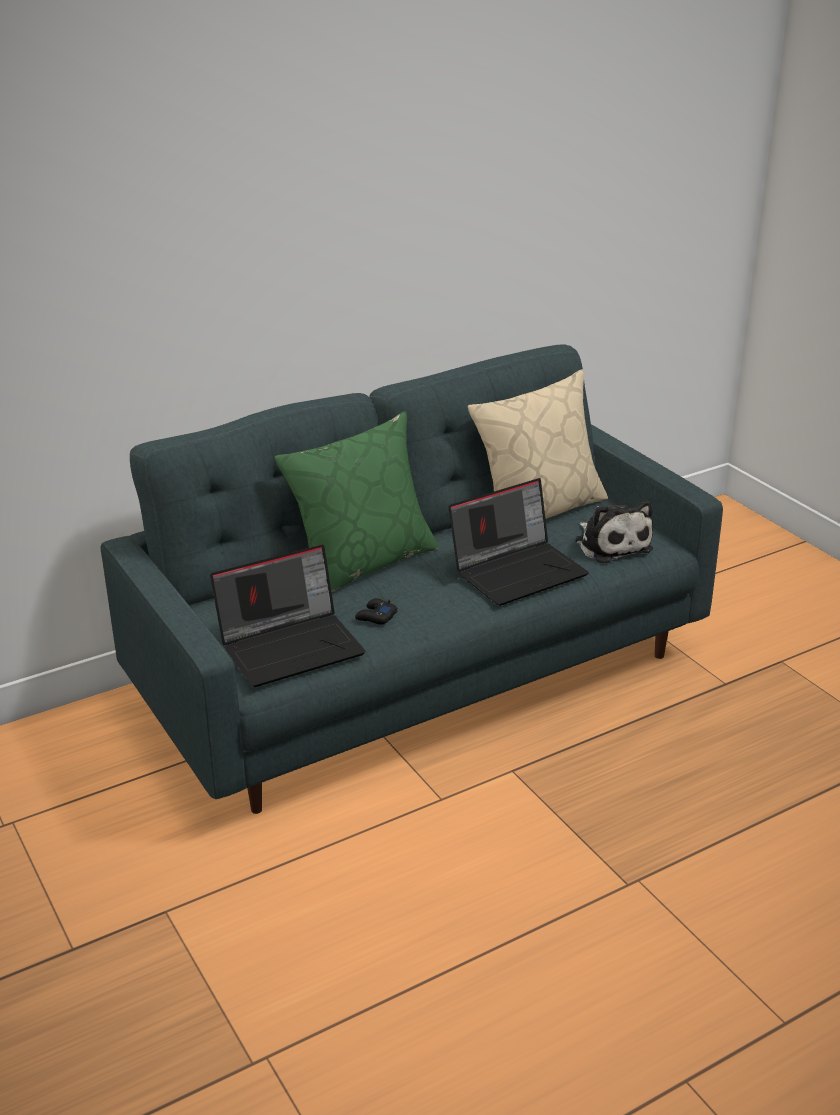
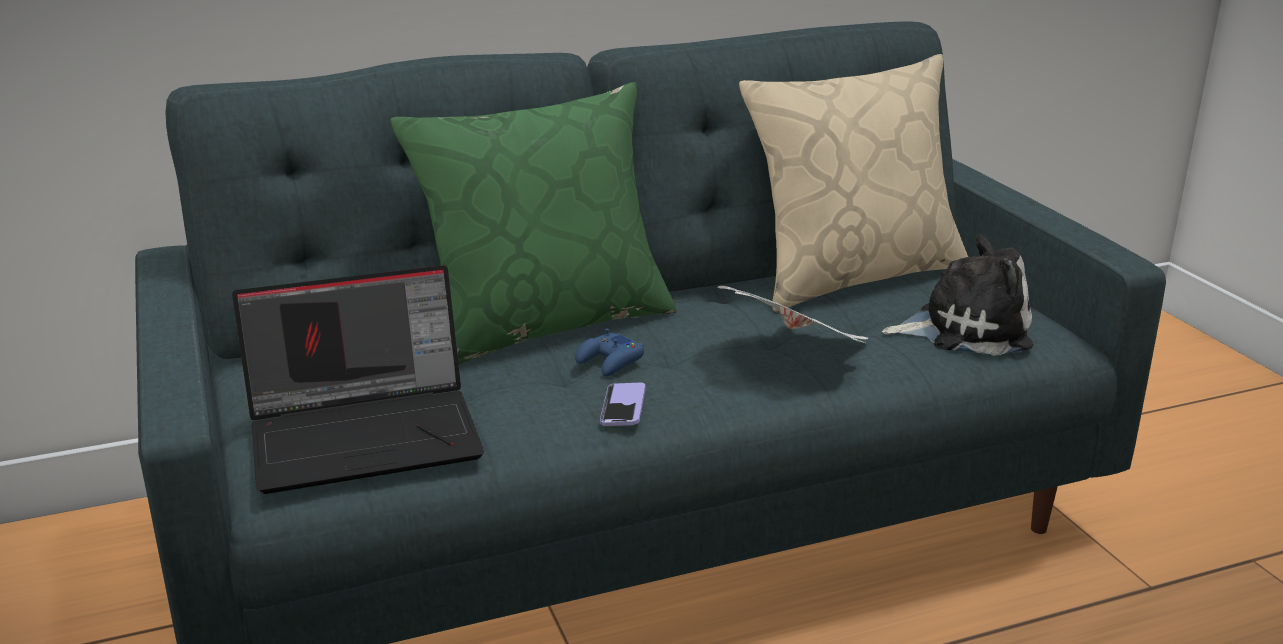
camera: 10 degrees right, 5 degrees down
(376, 616) = (531, 401): black game controller -> none
(411, 586) = (610, 361): none -> blue game controller
(430, 615) = (623, 407): none -> phone
(518, 570) = (797, 353): laptop -> newspaper
(611, 544) = (965, 329): plush toy -> plush toy turned 75 degrees counterclockwise

